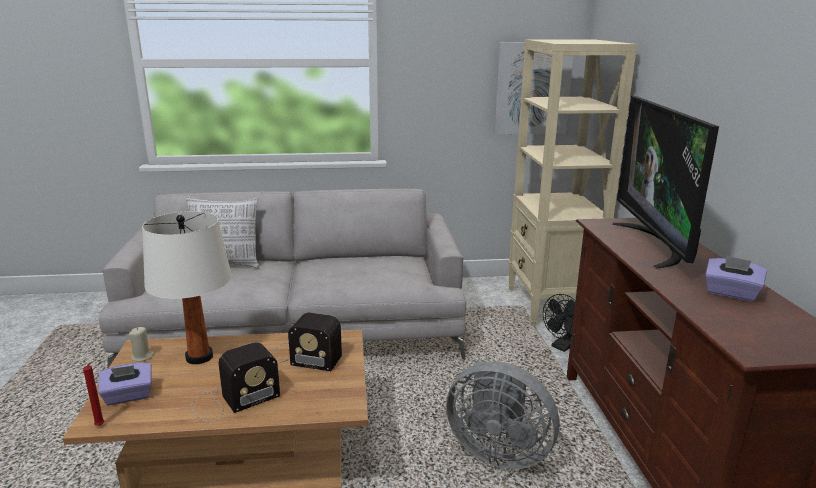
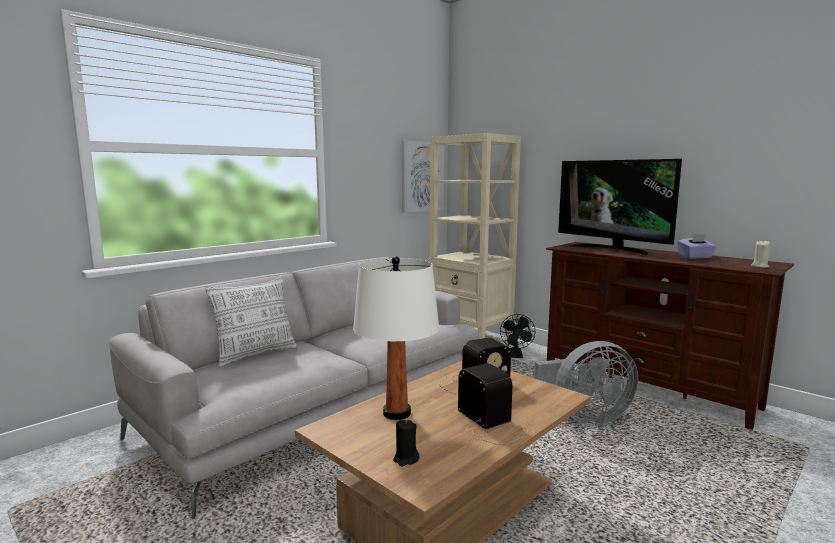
camera: 40 degrees left, 10 degrees down
(101, 426) = (436, 486): red candle -> none
(128, 396) = (406, 459): purple tissue box -> black candle
(142, 357) = (345, 433): beige candle -> beige candle (759, 266)
(232, 400) = (491, 424): radio -> radio turned 45 degrees counterclockwise

